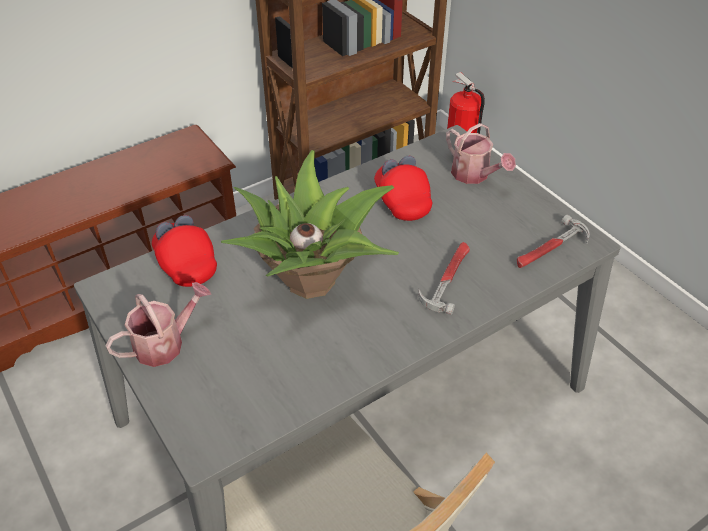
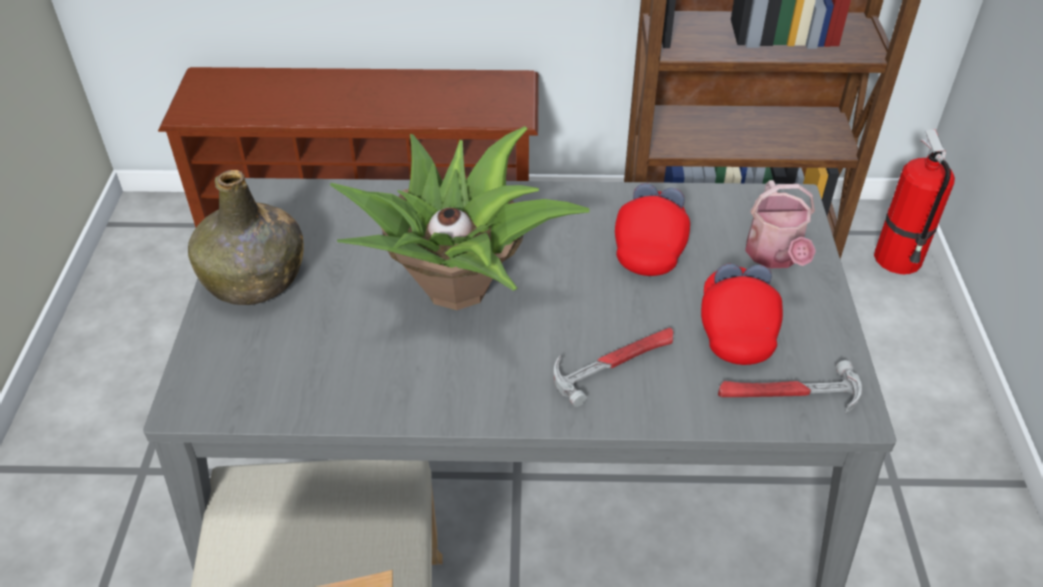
camera: 35 degrees right, 0 degrees up
(165, 343) = (255, 278): watering can -> green bottle
(185, 263) = (351, 207): red cap -> red cap (736, 328)

